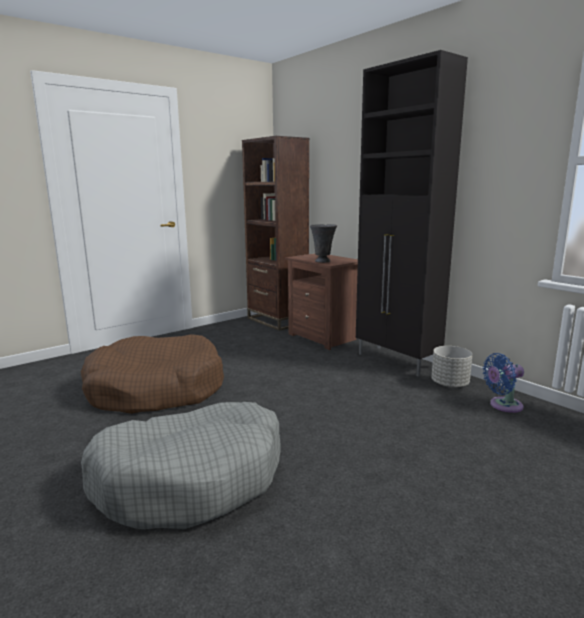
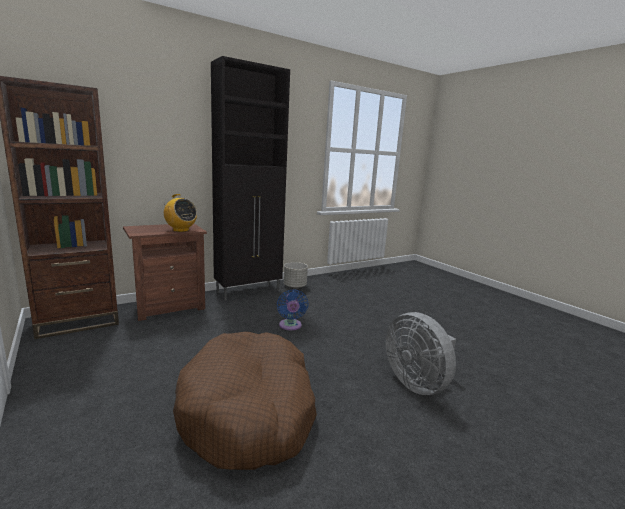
camera: 85 degrees left, 0 degrees up
(191, 479) = (417, 383): grey dog bed -> grey fan
(323, 261) = (180, 230): grey vase -> radio
(503, 405) = (326, 282): blue fan -> blue fan (290, 326)

